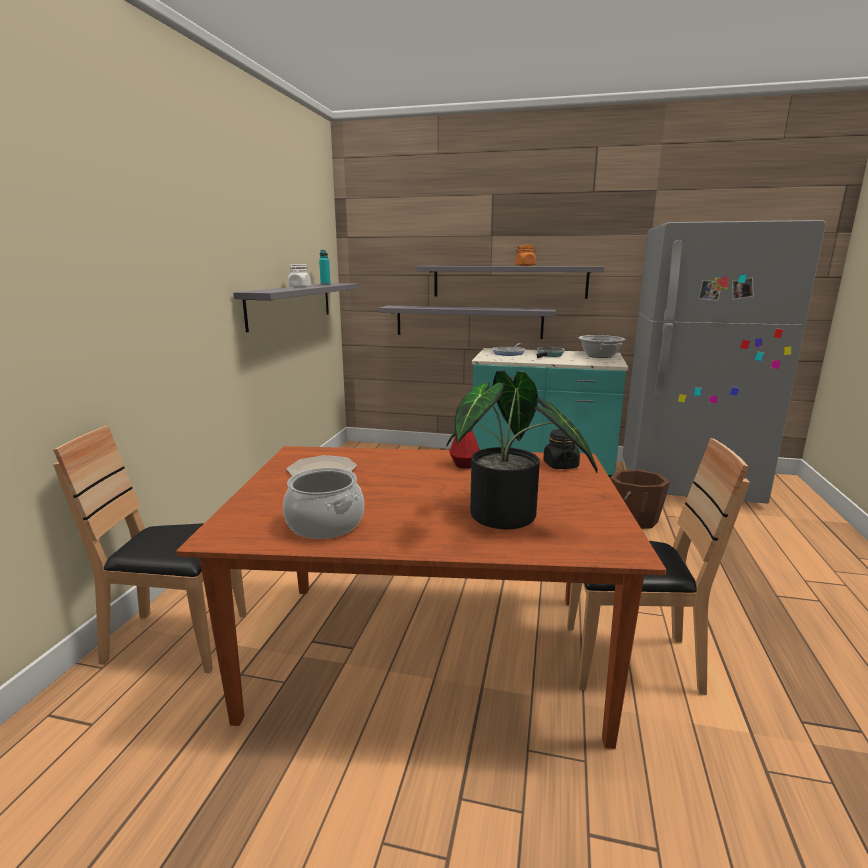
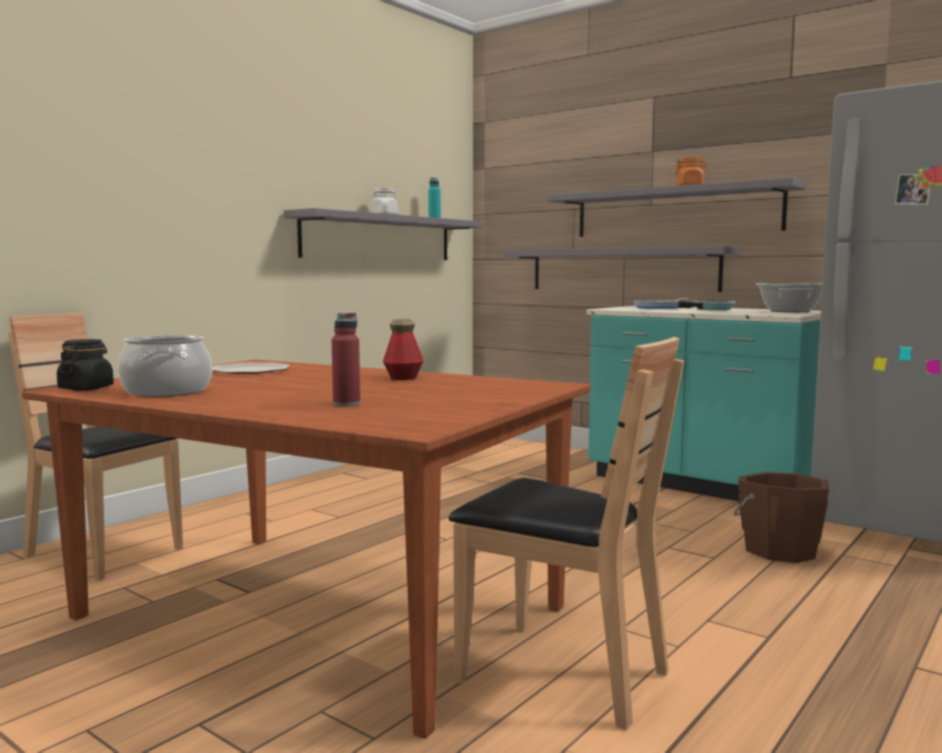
camera: 25 degrees right, 10 degrees down
(508, 519) = (346, 404): potted plant -> red bottle
(560, 465) = (516, 386): black jar -> black jar (86, 388)

